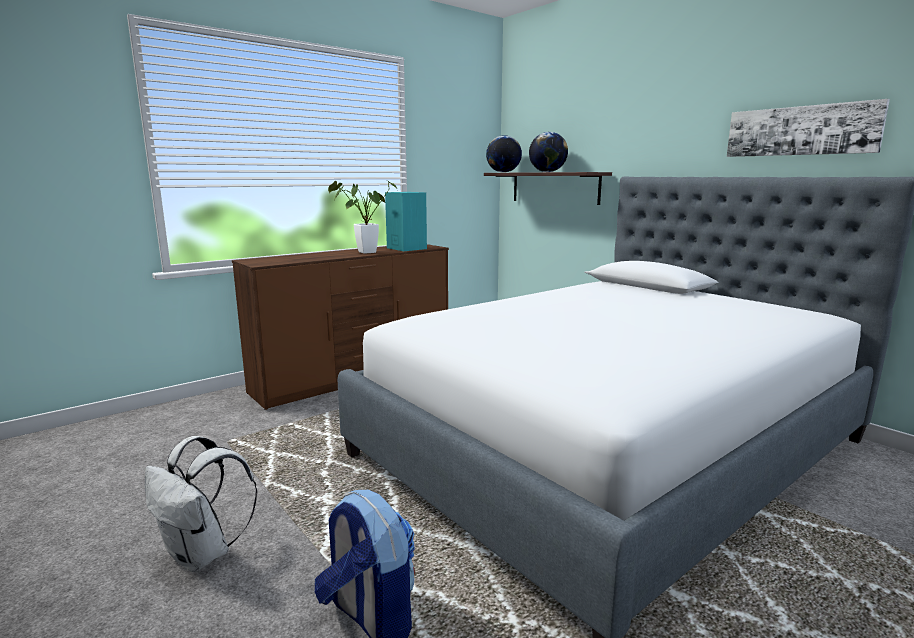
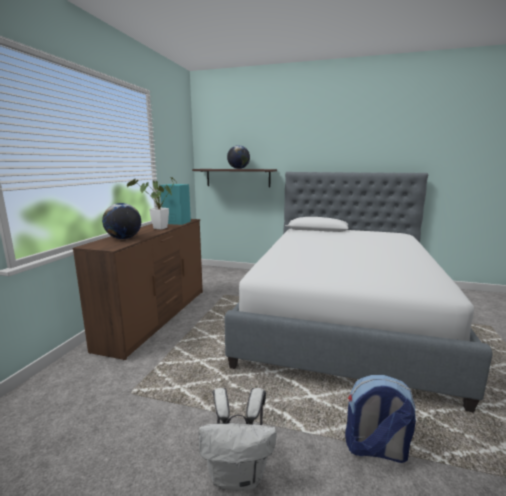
camera: 35 degrees left, 0 degrees up
(503, 172) = (204, 168): globe -> globe (124, 238)
(801, 131) = (376, 151): picture -> none

